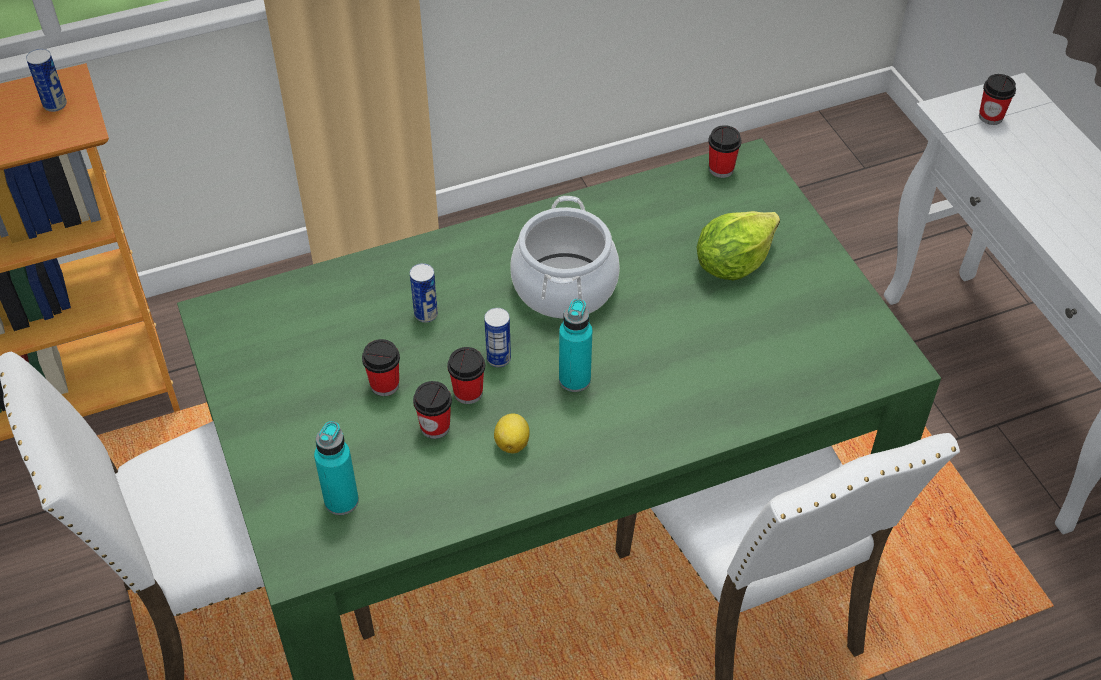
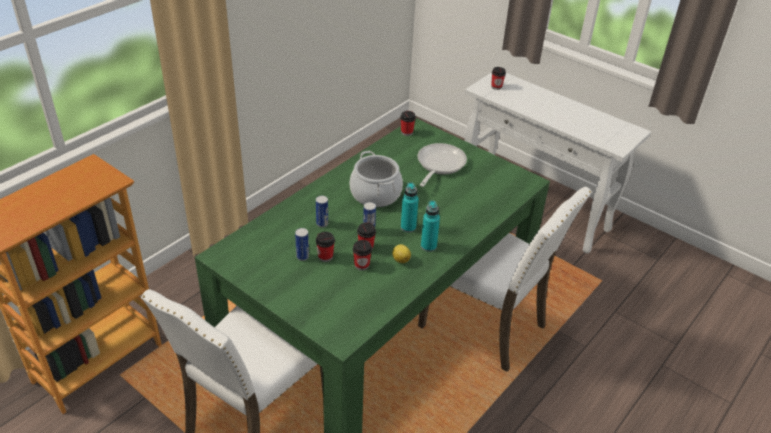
camera: 30 degrees left, 10 degrees down
(55, 104) = (92, 175): can -> can (302, 257)
(341, 501) = (342, 308): turquoise bottle -> turquoise bottle (428, 246)
(732, 263) = (439, 165): lettuce -> frying pan

